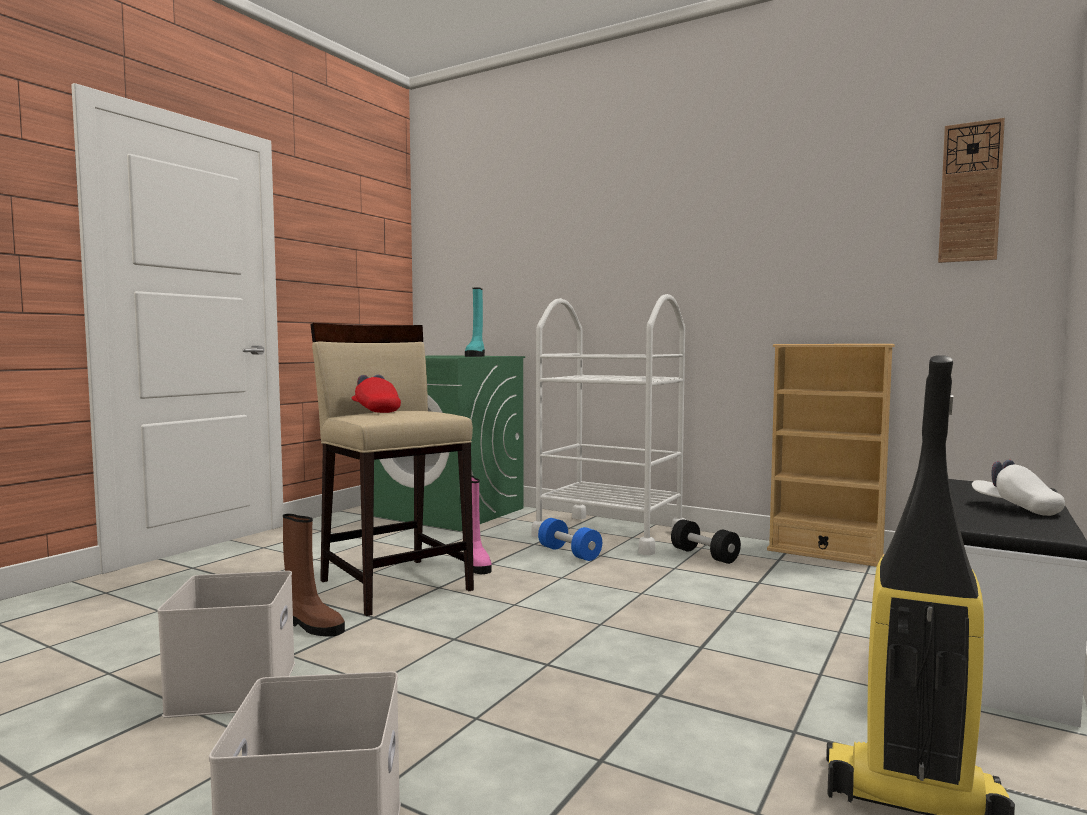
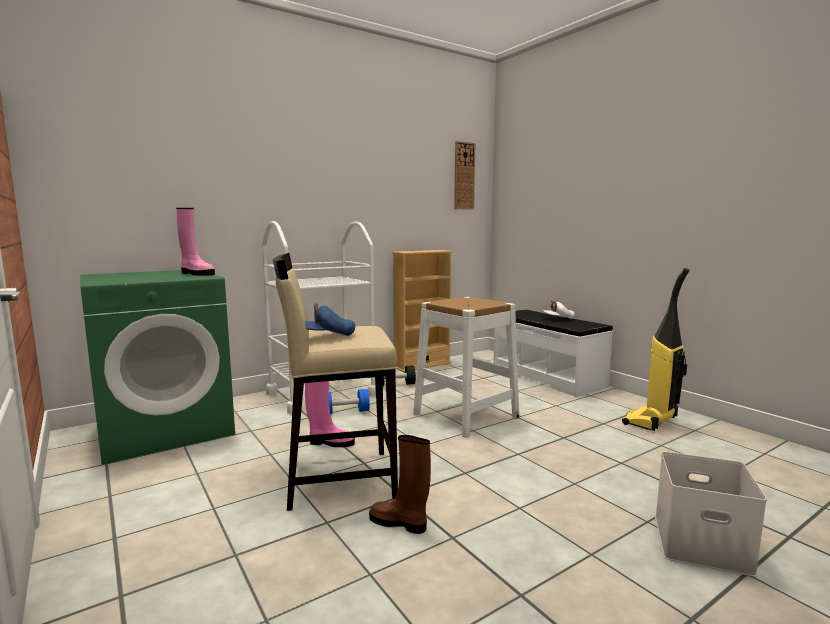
camera: 65 degrees left, 5 degrees up
(232, 686) = (498, 568): white storage box -> none
(312, 626) = (399, 523): brown boot -> brown boot turned 120 degrees counterclockwise
(375, 410) = (327, 335): red cap -> blue cap
(475, 356) = (196, 274): turquoise boot -> pink boot
(652, 611) = (465, 415): none -> white stool

